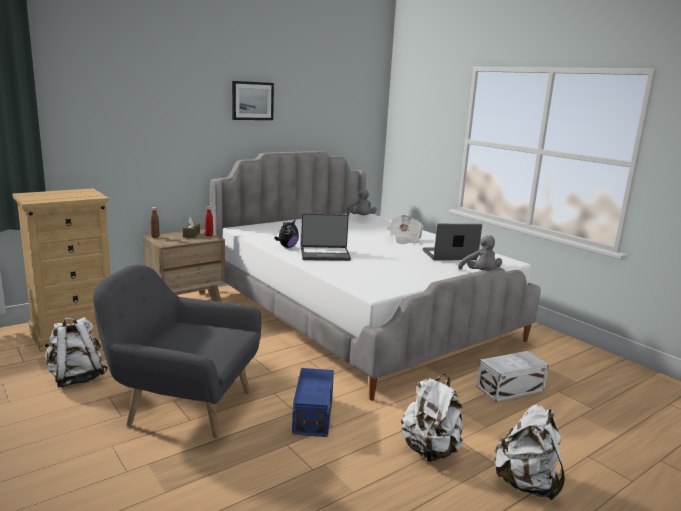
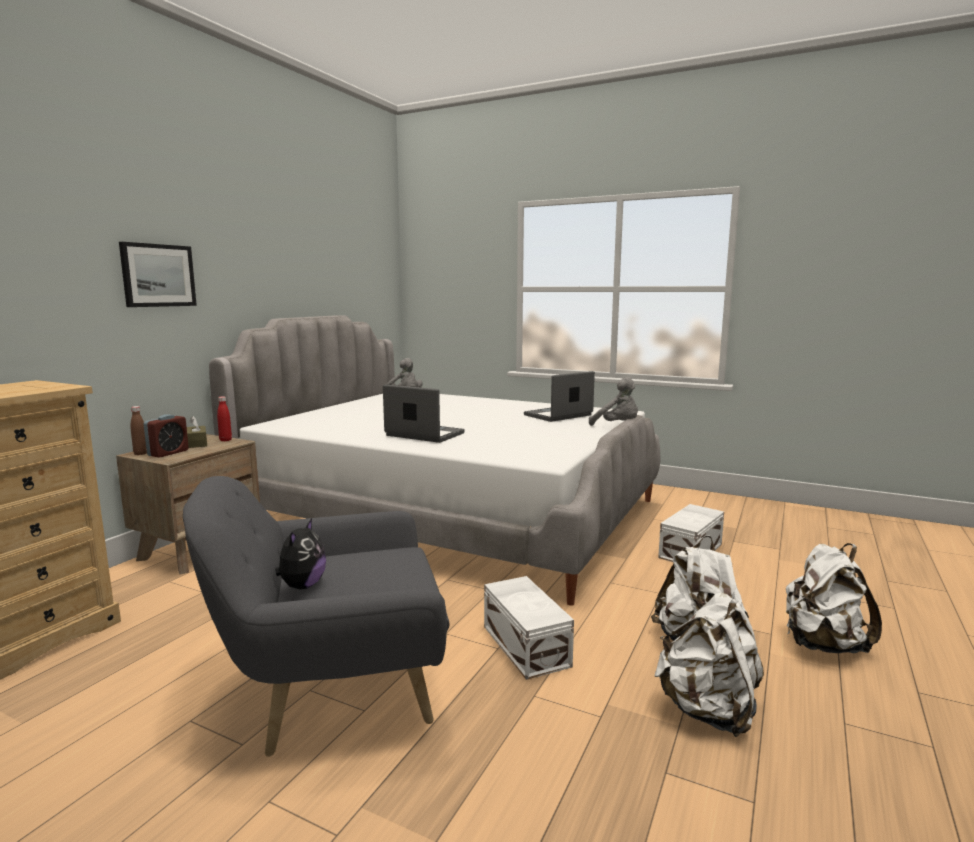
camera: 25 degrees left, 5 degrees down
(76, 378) = (99, 710): white backpack -> white backpack (708, 711)
(169, 239) = (168, 453): none -> alarm clock
(252, 101) = (253, 246): picture -> picture (158, 275)
(287, 247) = (363, 434): plush toy -> plush toy (301, 586)
(314, 415) = (526, 644): blue storage box -> white storage box
(325, 254) = (423, 435): laptop -> laptop turned 120 degrees counterclockwise
(404, 239) = (487, 408): newspaper -> none

